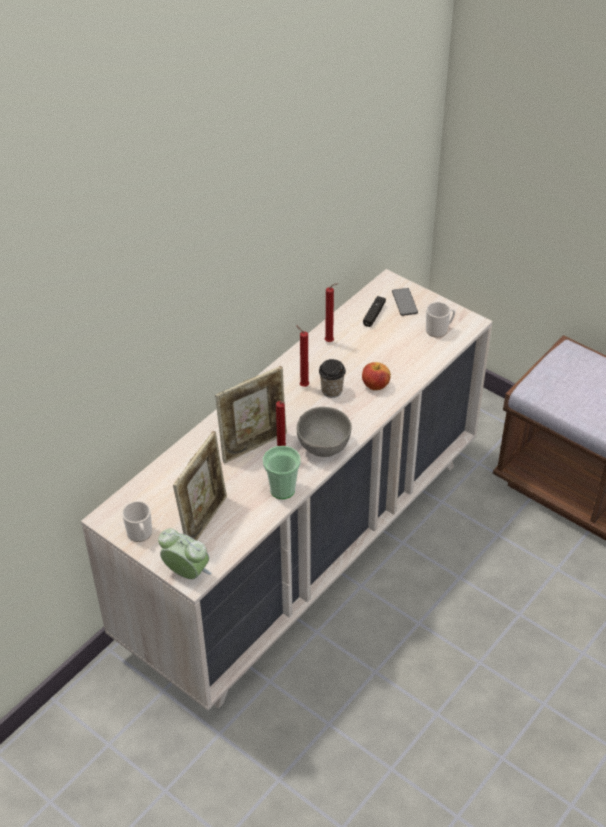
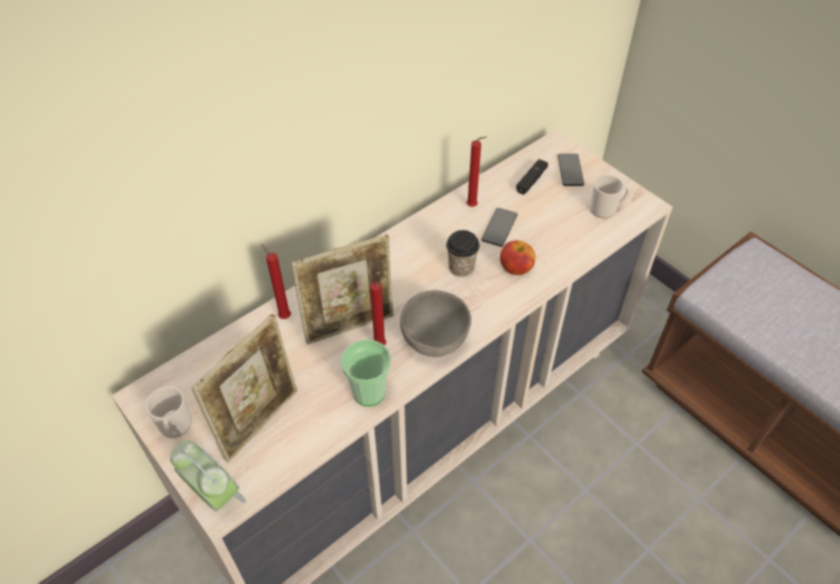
camera: 10 degrees right, 5 degrees up
(303, 385) = (428, 256): red candle -> red candle (283, 316)
(355, 356) = (499, 228): none -> phone

